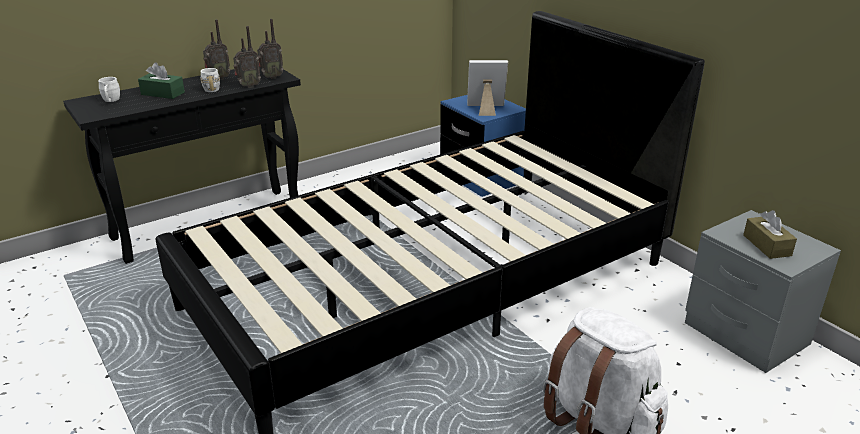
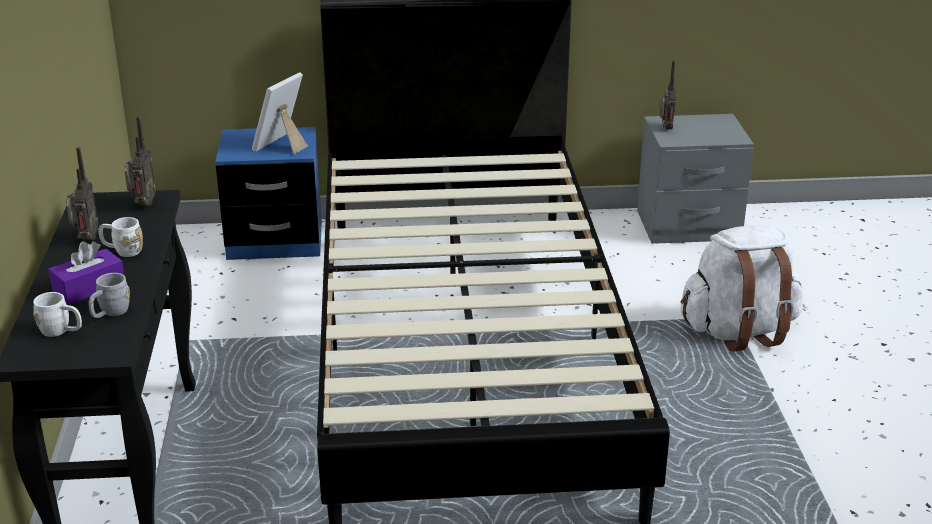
camera: 60 degrees left, 0 degrees up
(137, 104) = (110, 313): none -> grey mug
(163, 93) = (89, 288): green tissue box -> purple tissue box
(248, 86) = (154, 225): radio -> radio (665, 128)
(767, 245) = (704, 133): brown tissue box -> none

